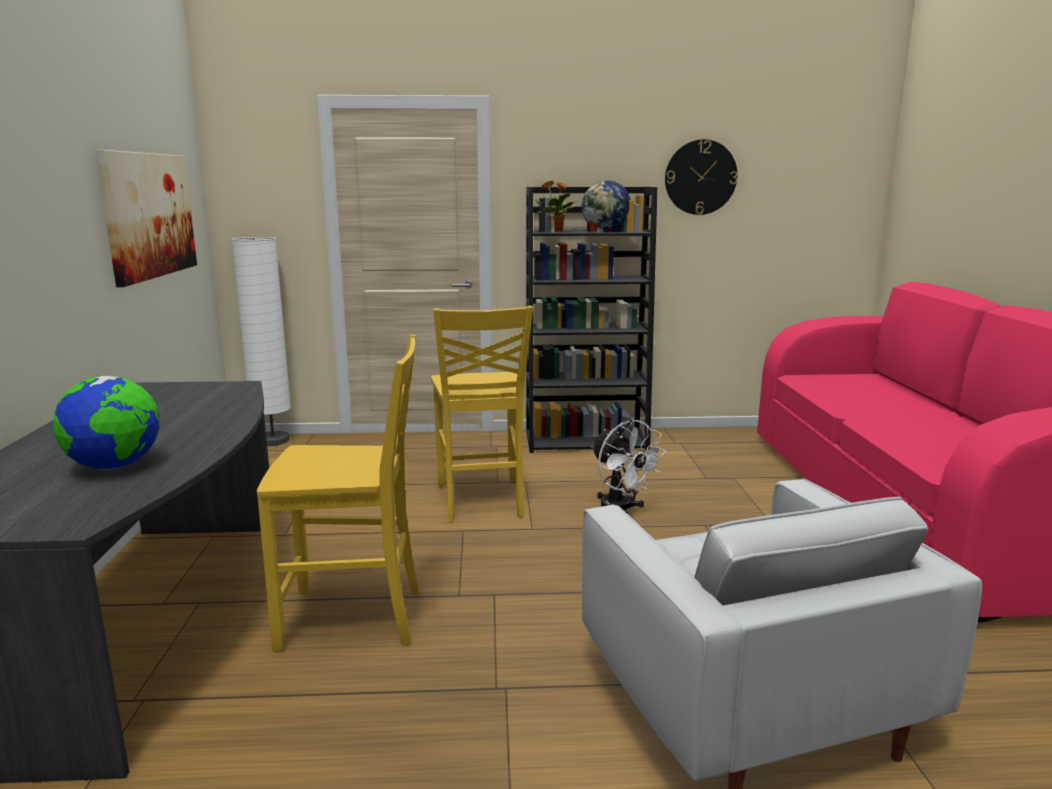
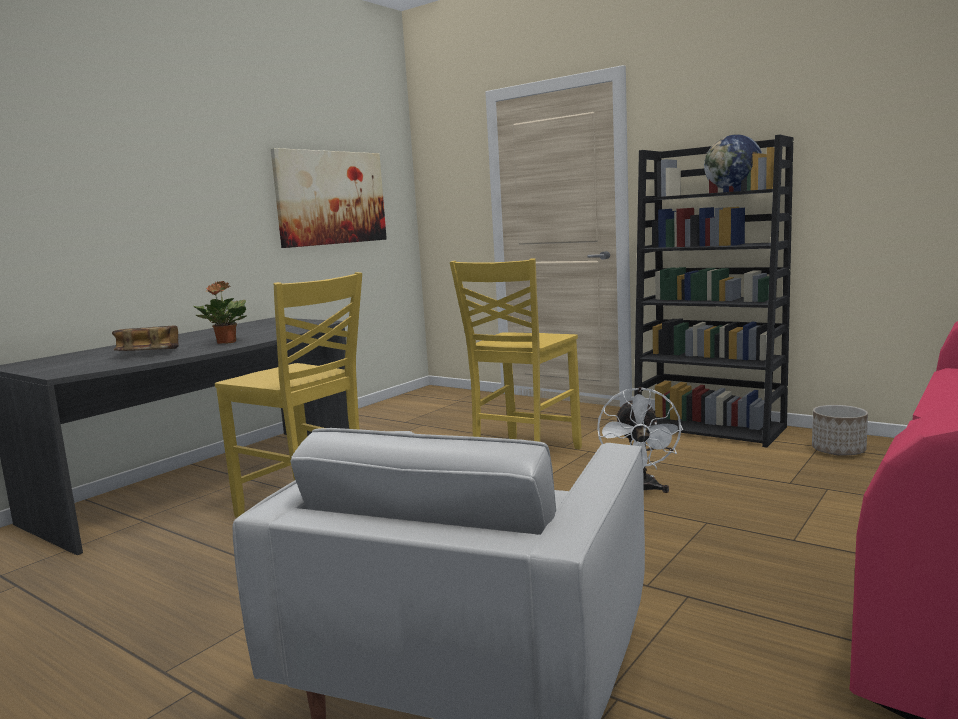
camera: 40 degrees right, 5 degrees down
(115, 466) = (148, 353): globe -> book
(273, 441) = (447, 392): white floor lamp -> none
(555, 231) = (674, 195): potted plant -> potted plant (226, 342)
(697, 445) = (838, 451): none -> planter
(700, 177) = (866, 118): wall clock -> none

